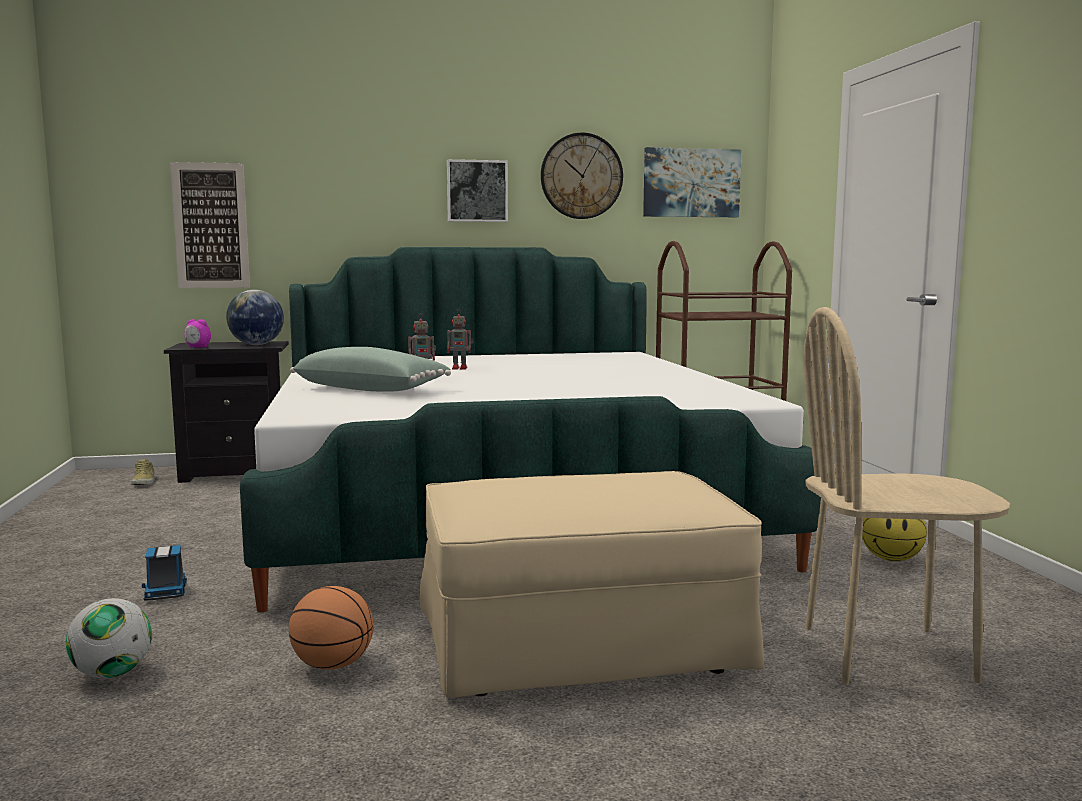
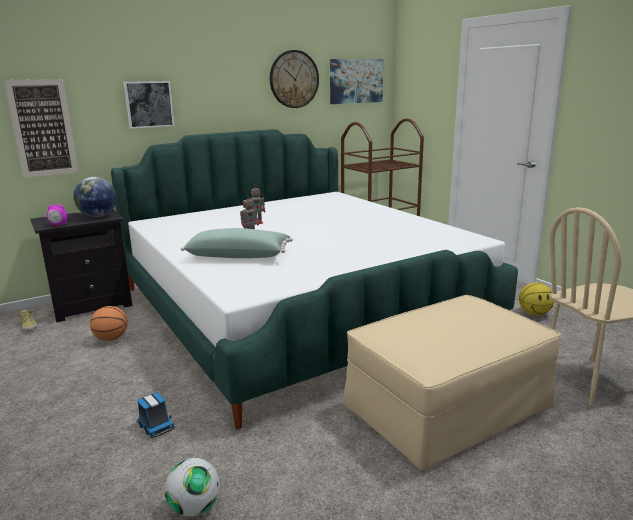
camera: 20 degrees left, 10 degrees up
(333, 666) = (329, 462): basketball -> basketball (111, 339)
(477, 191) = (230, 92): picture -> picture (149, 104)

